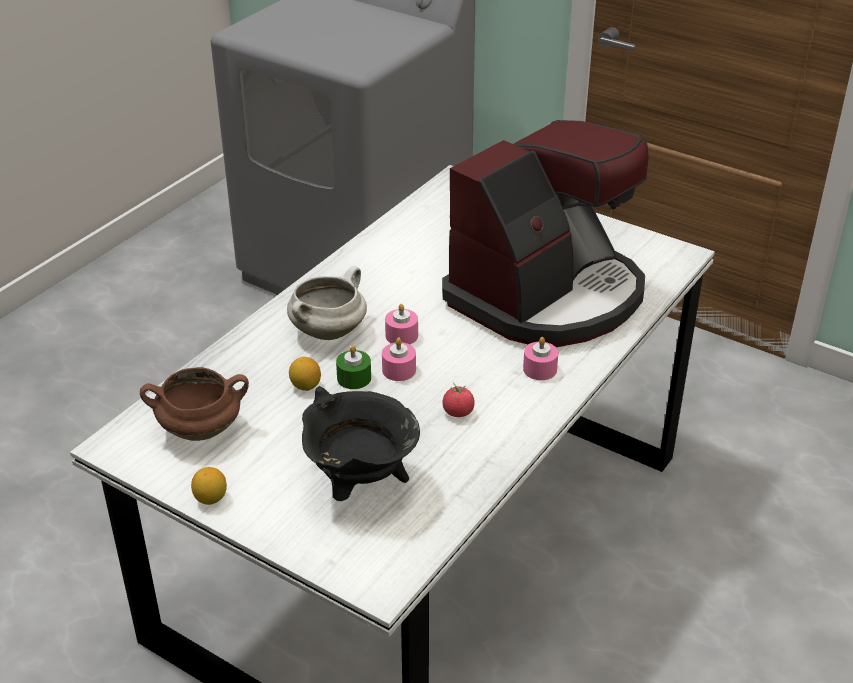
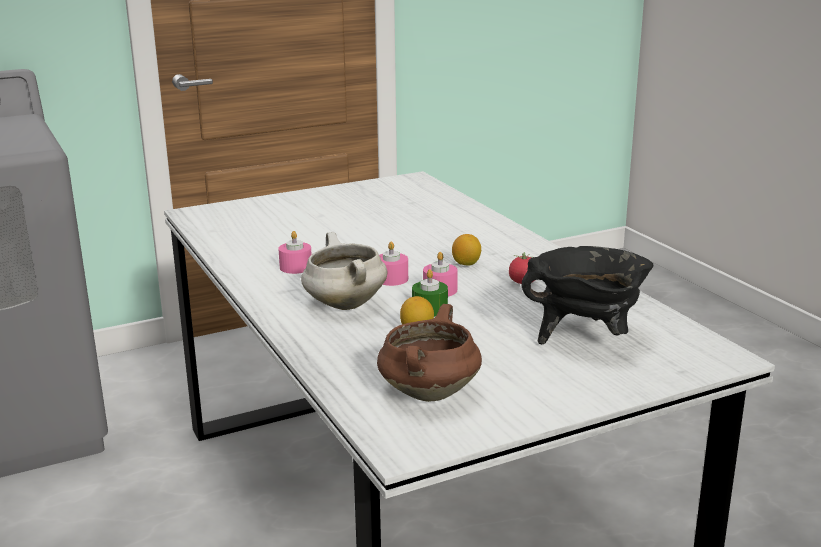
camera: 60 degrees left, 15 degrees down
(211, 498) = (547, 409): lemon -> lemon (466, 264)
(540, 369) = (499, 245): pink candle -> pink candle (295, 267)
(548, 296) = (408, 222): coffee machine -> none

